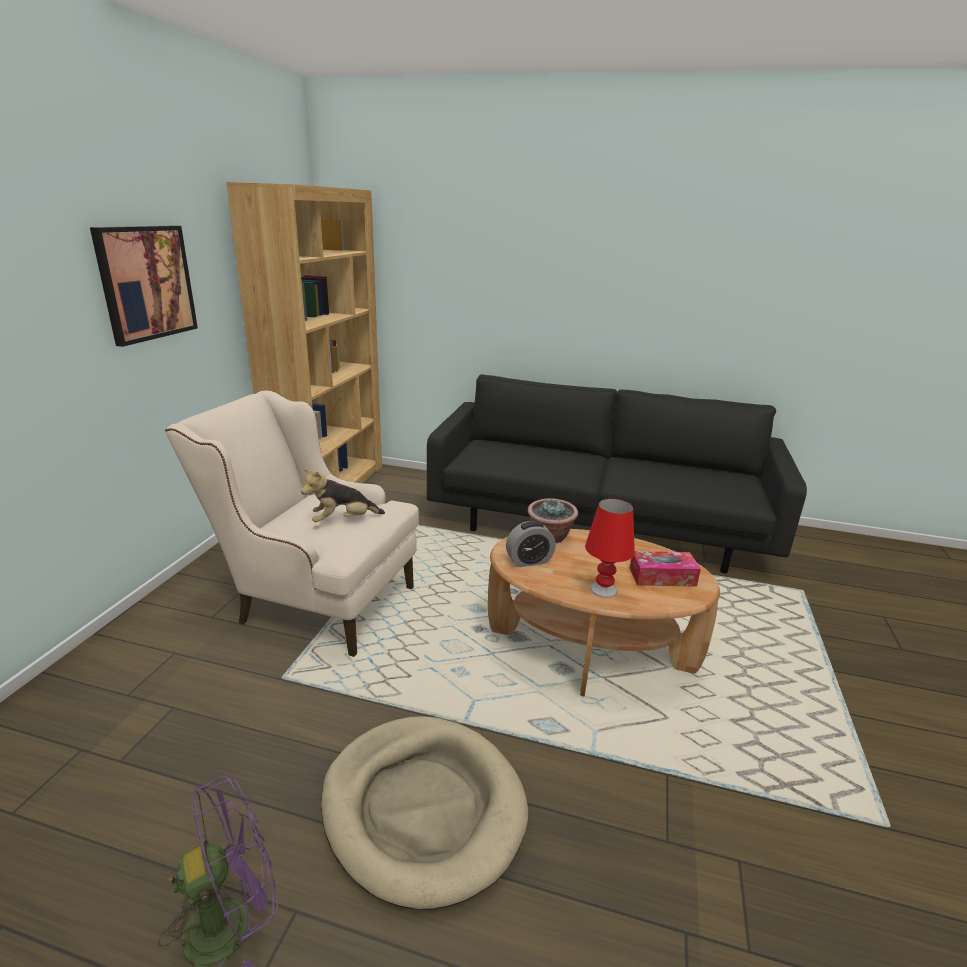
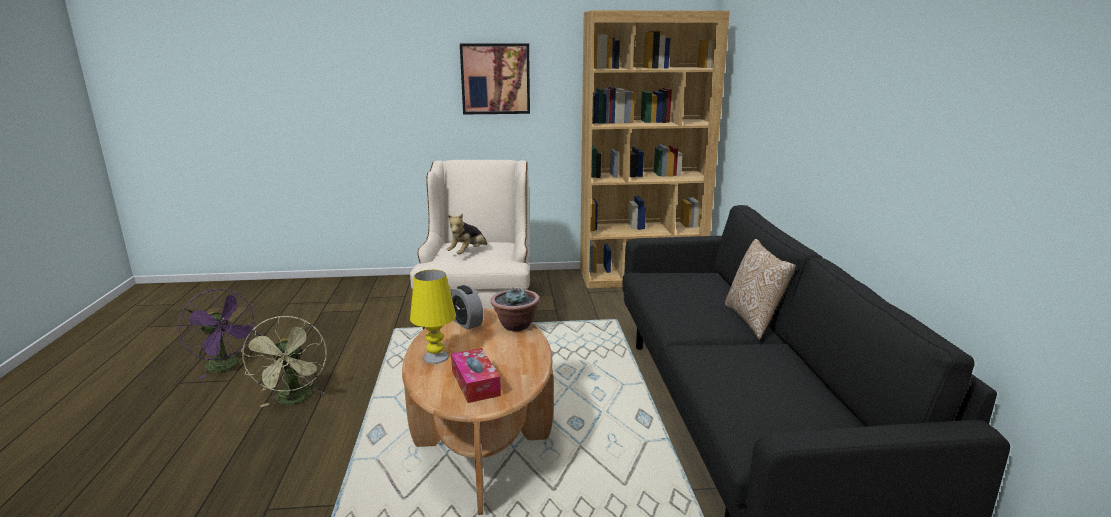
camera: 70 degrees right, 5 degrees down
(343, 520) = (468, 253): plush toy -> plush toy turned 105 degrees counterclockwise
(423, 808) = (295, 400): beige dog bed -> green fan
(577, 454) = (754, 320): none -> pillow
(603, 589) = (436, 357): red table lamp -> yellow table lamp

